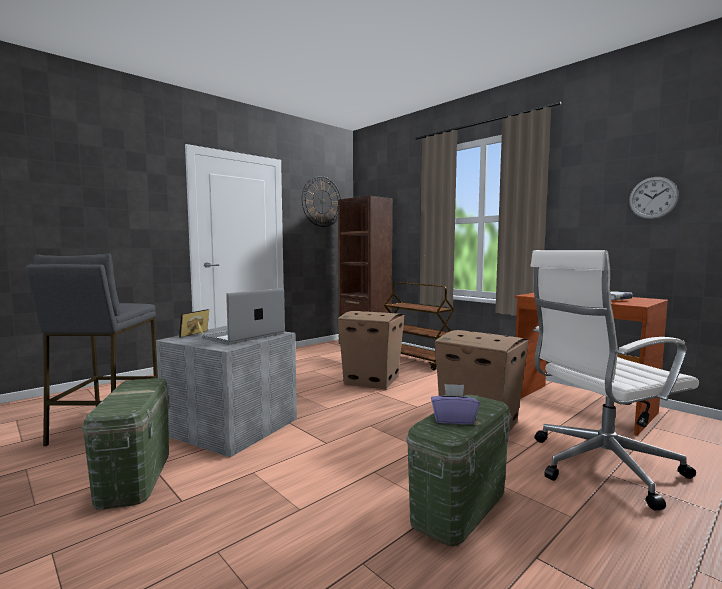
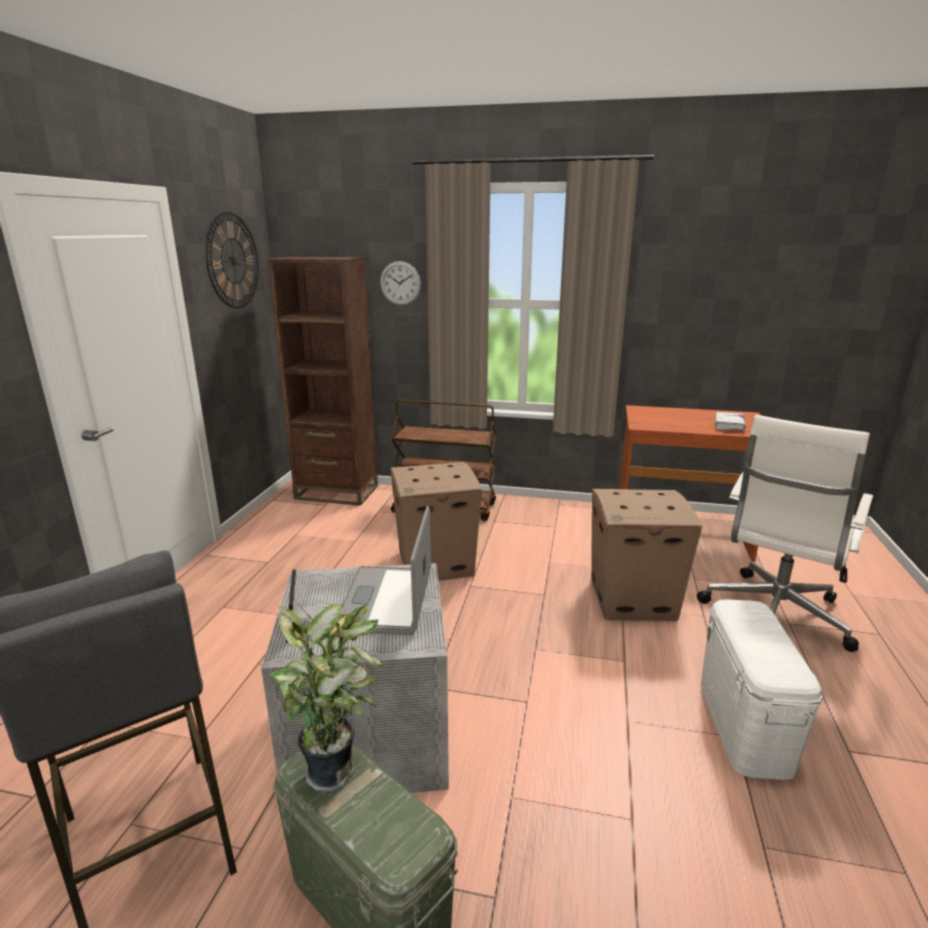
camera: 35 degrees left, 15 degrees up
(141, 385) = (335, 768): none -> potted plant
(453, 419) = (769, 651): purple tissue box -> none
(460, 506) = (744, 725): green storage box -> white storage box
(653, 198) = (744, 295): wall clock -> wall clock (400, 283)

